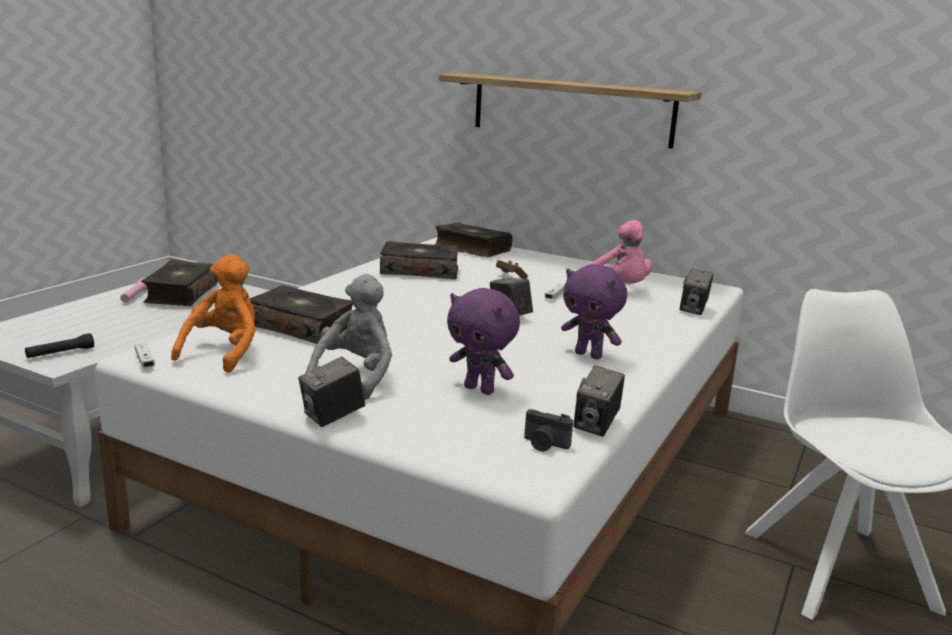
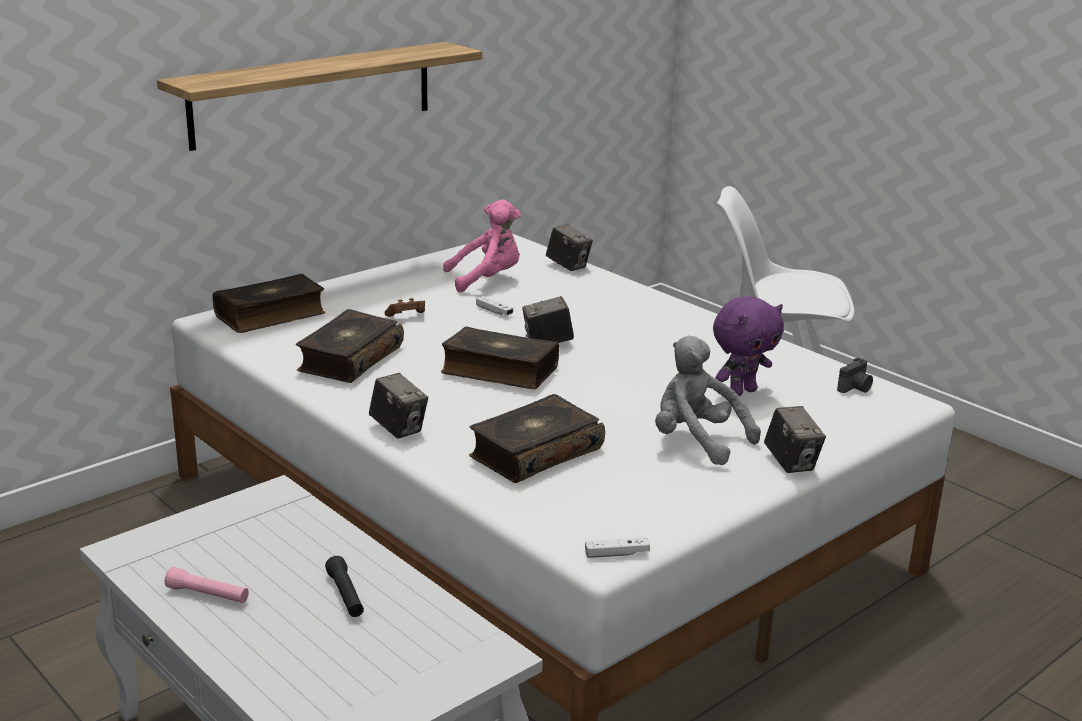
camera: 70 degrees left, 5 degrees up
(60, 353) = (449, 656): black flashlight -> black flashlight (345, 595)
(181, 294) = (226, 554): book -> book (499, 371)
(224, 352) = (603, 504): orange plush toy -> none
(589, 355) = (672, 333): purple plush toy -> none
(596, 425) = (823, 363): camera -> camera (398, 429)

